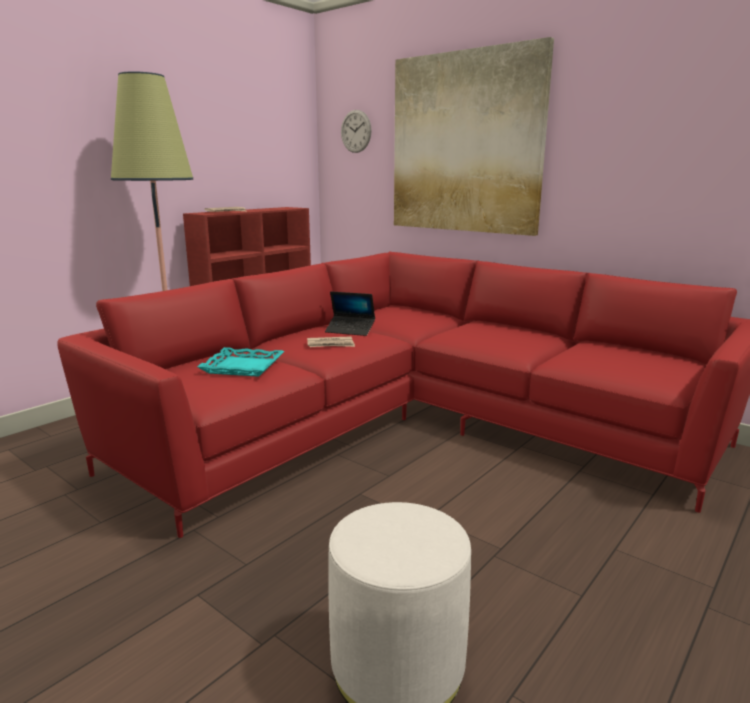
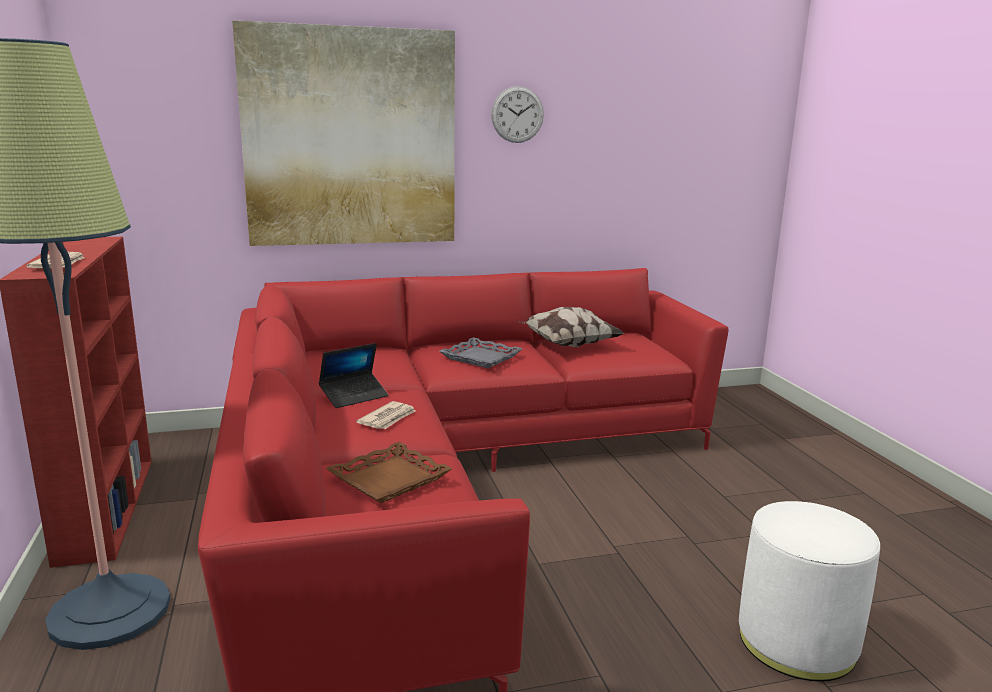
camera: 55 degrees left, 0 degrees up
(243, 367) = (389, 479): turquoise tray -> brown tray
(356, 131) = (153, 113): wall clock -> wall clock (517, 114)
(487, 335) = (480, 358): none -> grey tray
(587, 348) = (566, 344): none -> pillow

